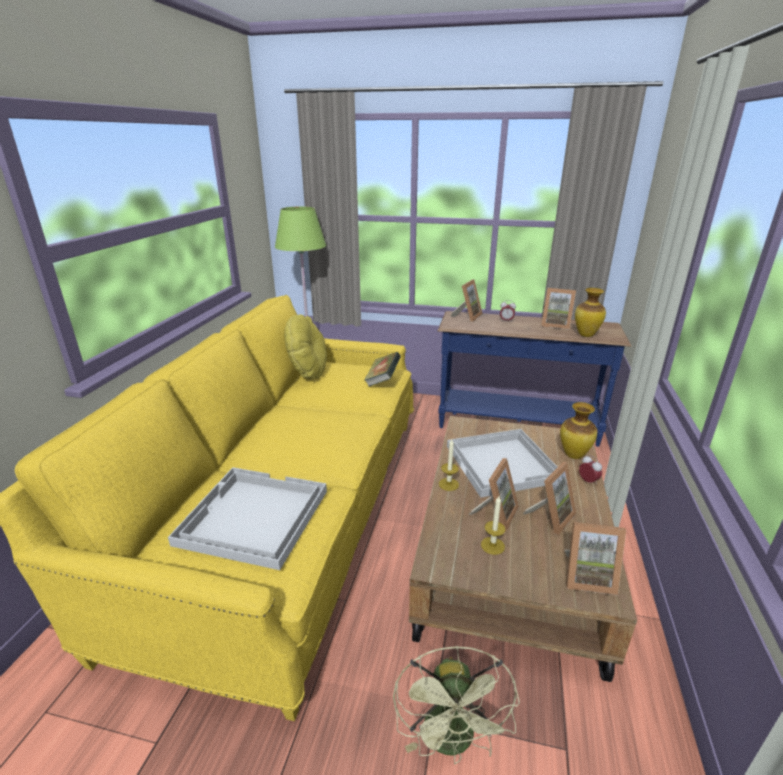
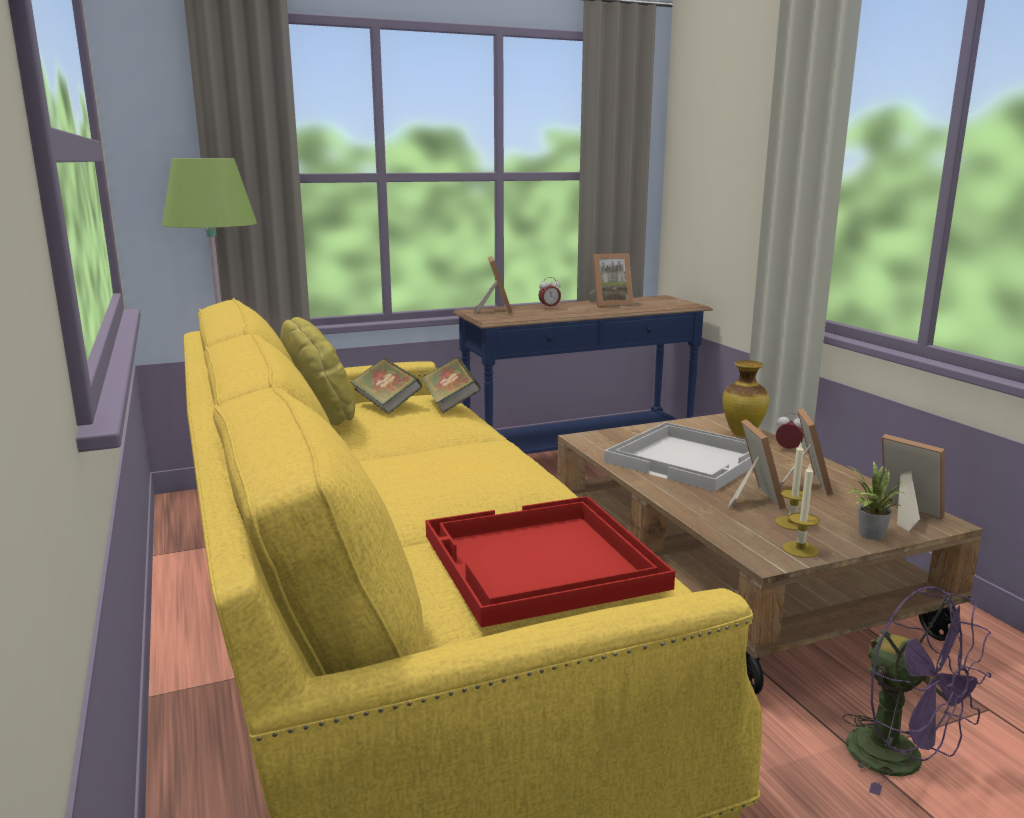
camera: 35 degrees left, 10 degrees down
(252, 517) = (540, 562): white tray -> red tray
(350, 371) = (386, 405): none -> book
(448, 484) = (663, 491): candle -> candle (800, 549)
(452, 742) = (901, 761): green fan -> purple fan
(532, 580) = (868, 534): none -> potted plant
(585, 335) = (657, 306): vase -> none
(588, 577) = (904, 515): picture frame -> picture frame turned 105 degrees counterclockwise

